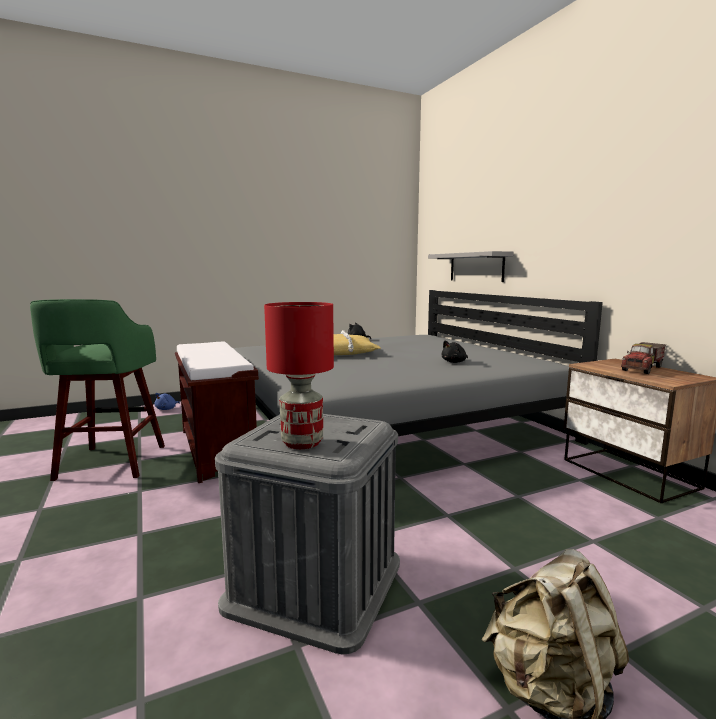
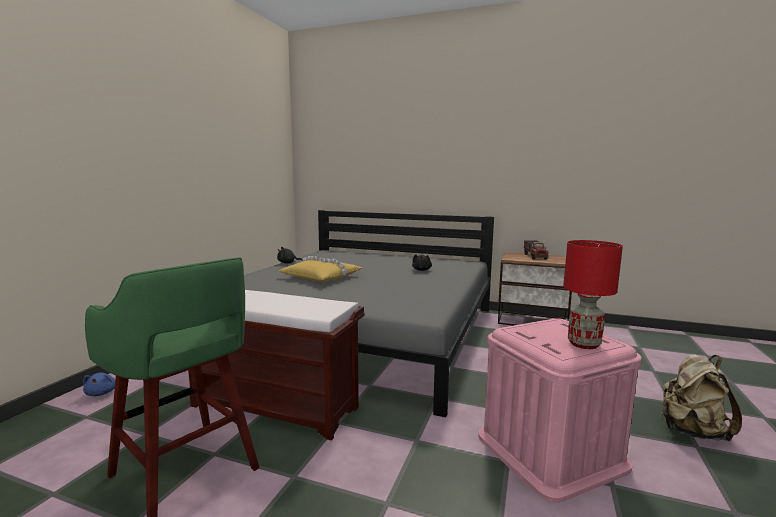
camera: 45 degrees left, 0 degrees up
(315, 583) = (550, 451): grey storage box -> pink storage box
(476, 267) = (373, 191): grey shelf -> none

